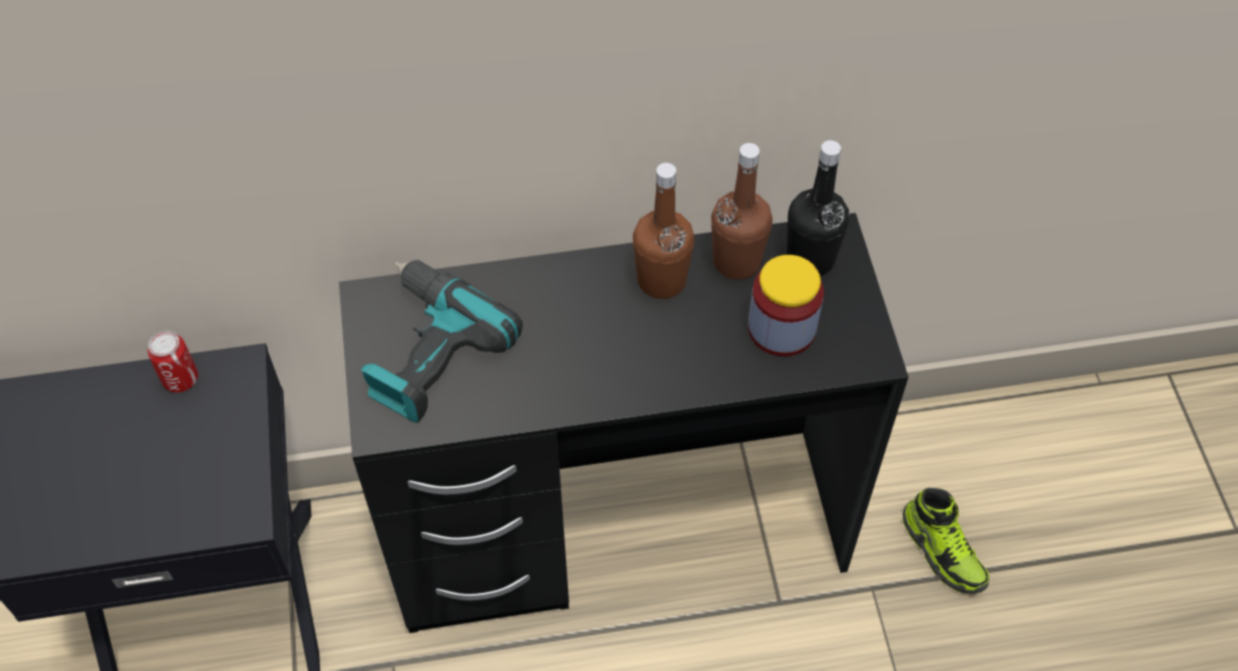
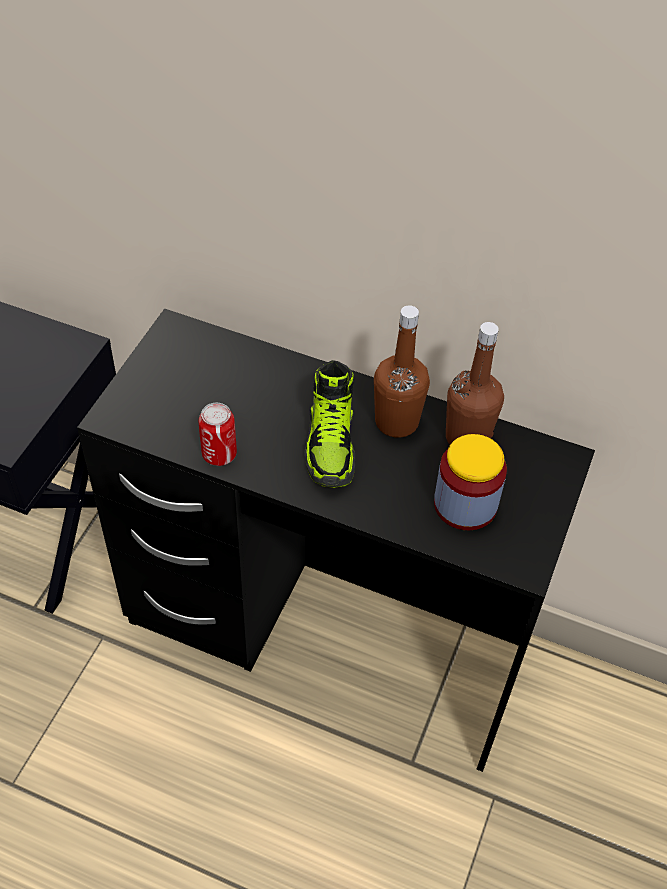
camera: 30 degrees right, 5 degrees down
(180, 379) = (37, 333): can -> can (219, 454)
(427, 351) = (185, 383): power drill -> none
(810, 259) = (529, 465): black bottle -> none
(943, 551) = (574, 803): shoe -> shoe (331, 443)

